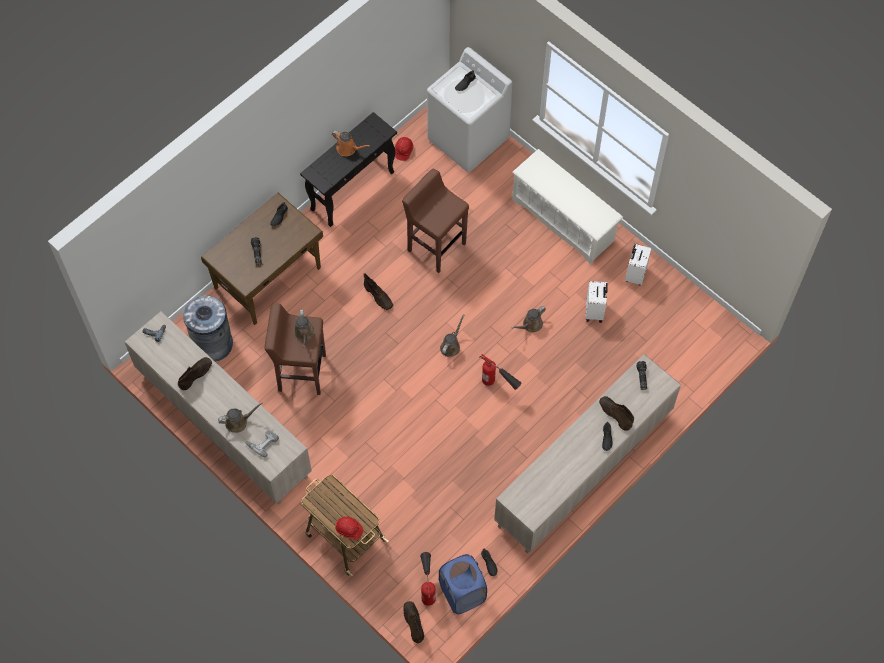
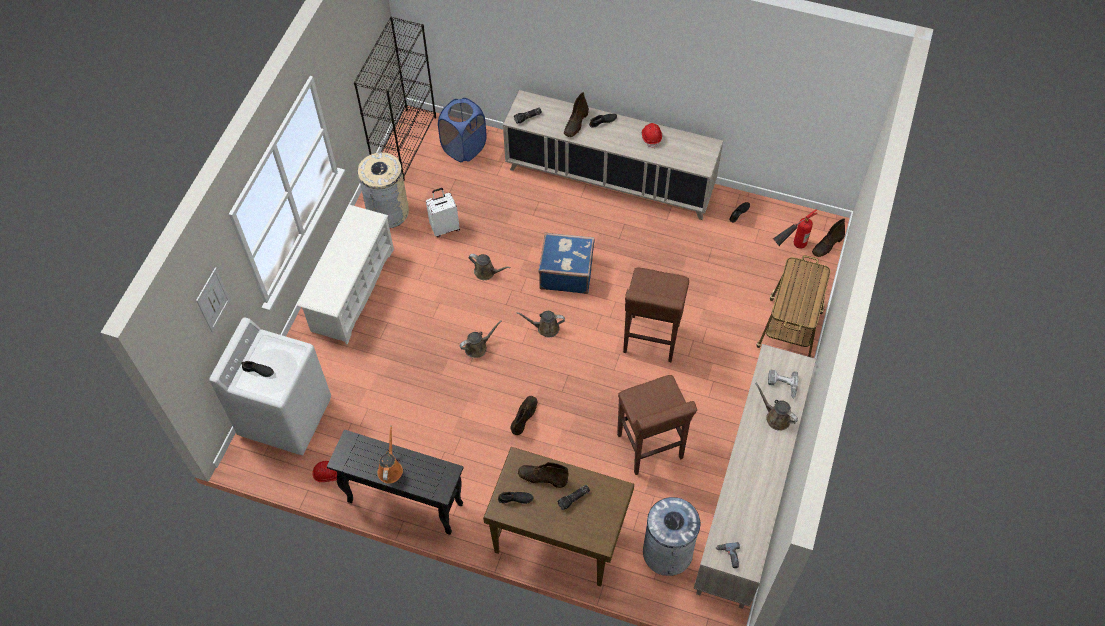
camera: 115 degrees left, 5 degrees down
(195, 374) = (751, 486): brown boot -> brown boot (542, 477)
(304, 334) = (647, 398): brown watering can -> brown watering can (478, 347)
(349, 530) = (814, 276): red hard hat -> red hard hat (651, 137)
(436, 246) = (438, 389): brown stool -> brown stool (651, 339)
(462, 593) = (778, 221): blue laundry basket -> blue laundry basket (464, 148)
(498, 386) = (566, 272): fire extinguisher -> blue suitcase
(504, 38) = (213, 300): none -> picture
(634, 274) = (388, 211): white suitcase -> beige trash can
(708, 315) = (405, 144): none -> black bookcase

